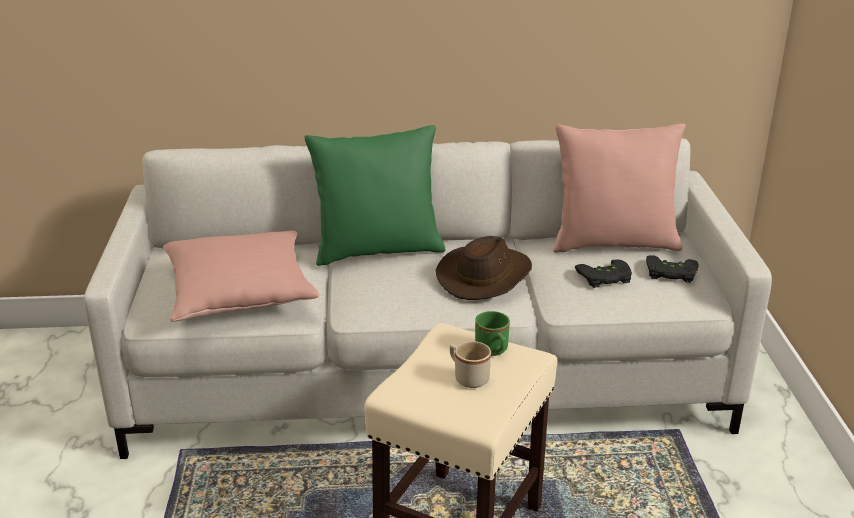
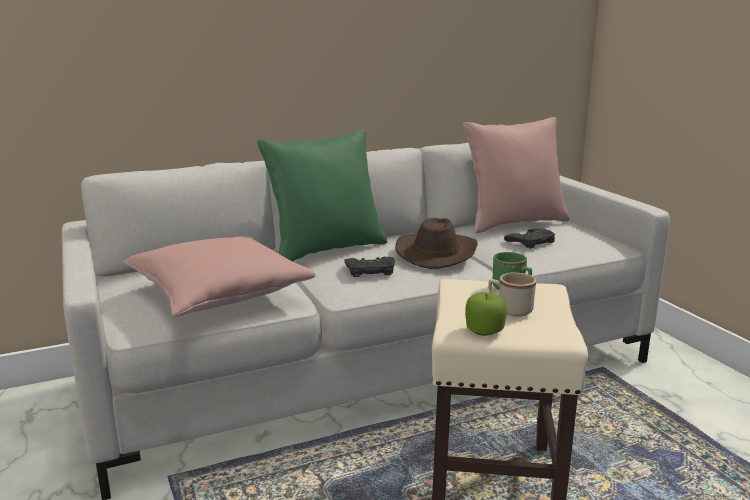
camera: 20 degrees left, 10 degrees down
(418, 398) = (485, 330): none -> apple
(670, 273) = (577, 233): black game controller -> black game controller (370, 271)

